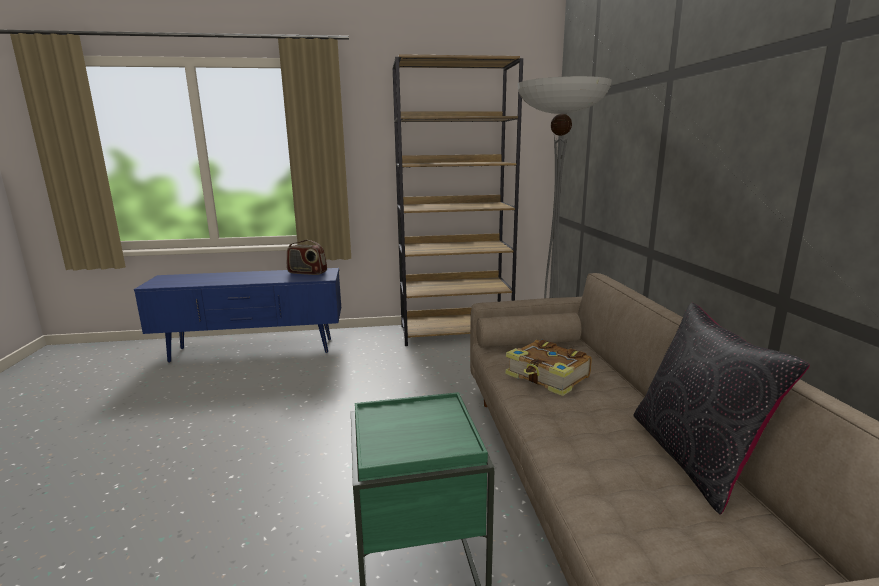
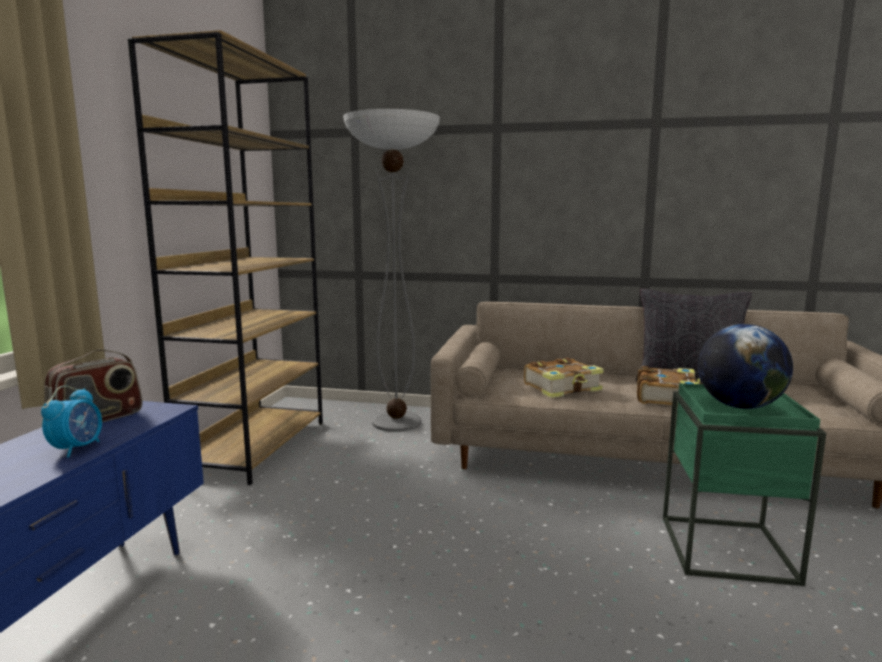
camera: 70 degrees left, 5 degrees down
(271, 279) = (77, 448): none -> alarm clock
(397, 425) = (739, 406): none -> globe
(581, 437) = (667, 398): none -> book

